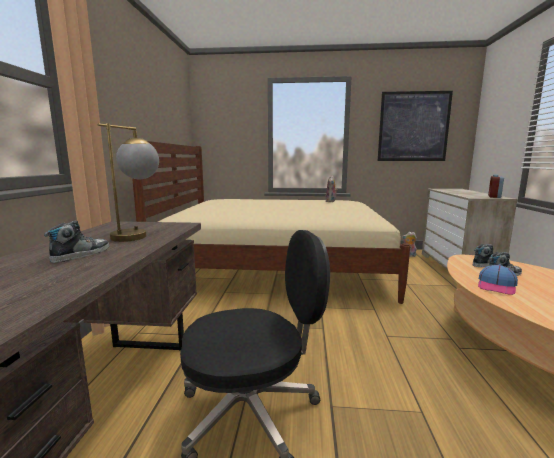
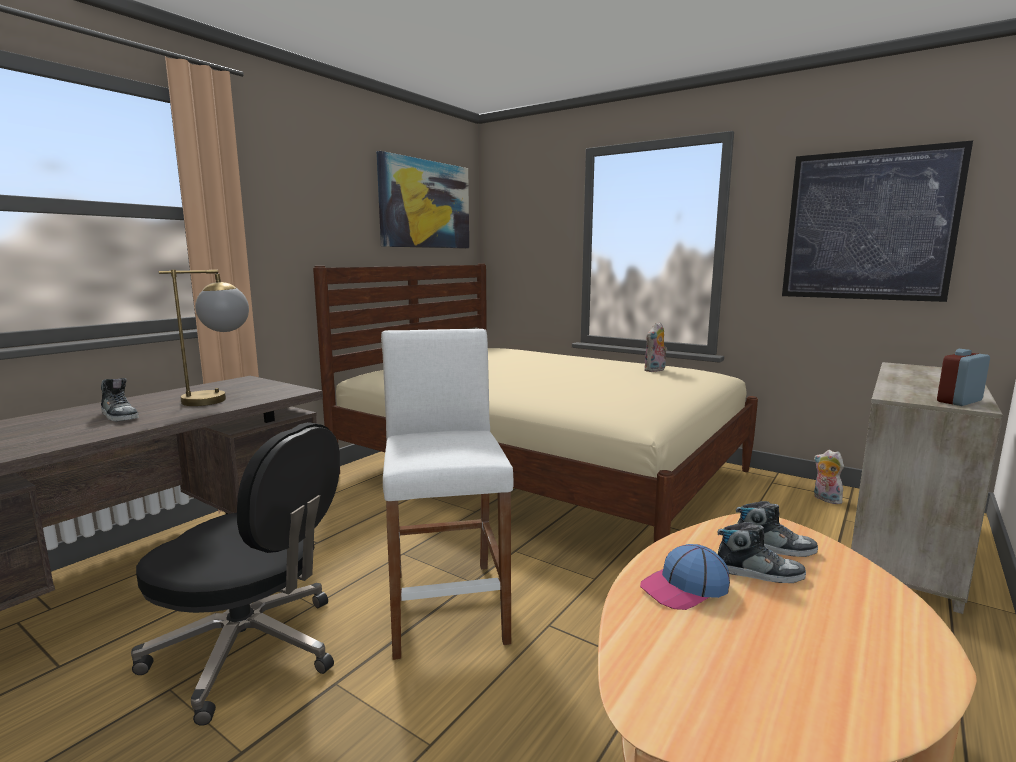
camera: 30 degrees right, 0 degrees up
(81, 254) = (120, 416): shoe -> shoe turned 75 degrees clockwise
(171, 103) = (425, 204): none -> picture
(328, 344) = (447, 605): none -> white stool

